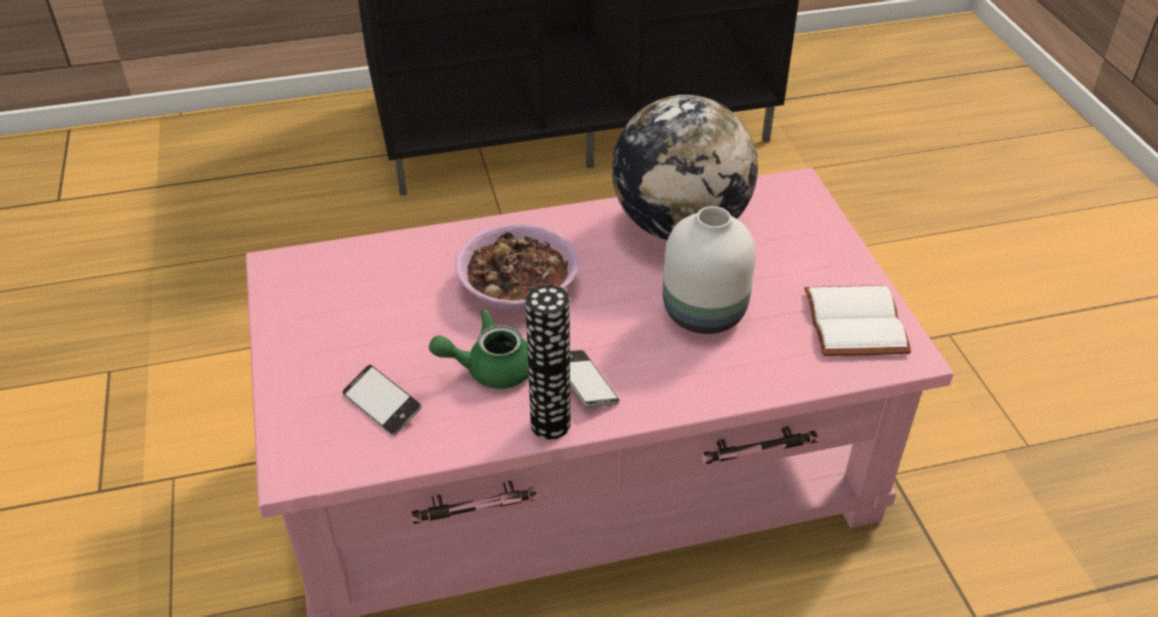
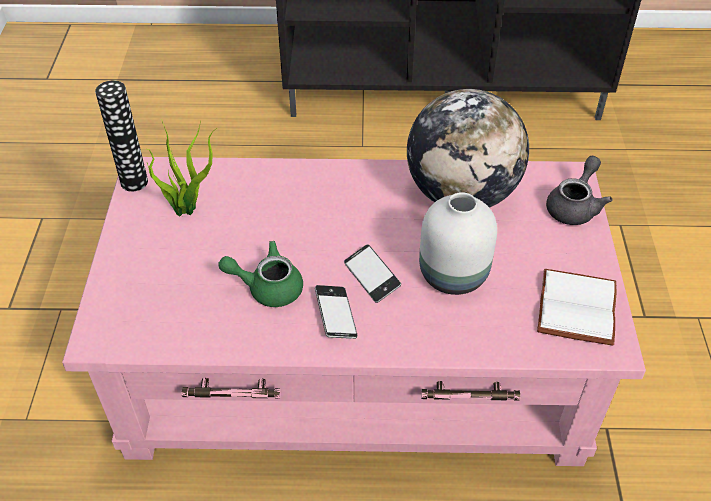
camera: 15 degrees right, 5 degrees up
(354, 298) = (188, 208): none -> potted plant
(382, 405) = (177, 300): phone -> phone (372, 277)
(516, 284) = (313, 220): bowl -> none
(550, 424) = (297, 344): vase -> vase (134, 182)
(811, 217) = (575, 206): none -> grey teapot

